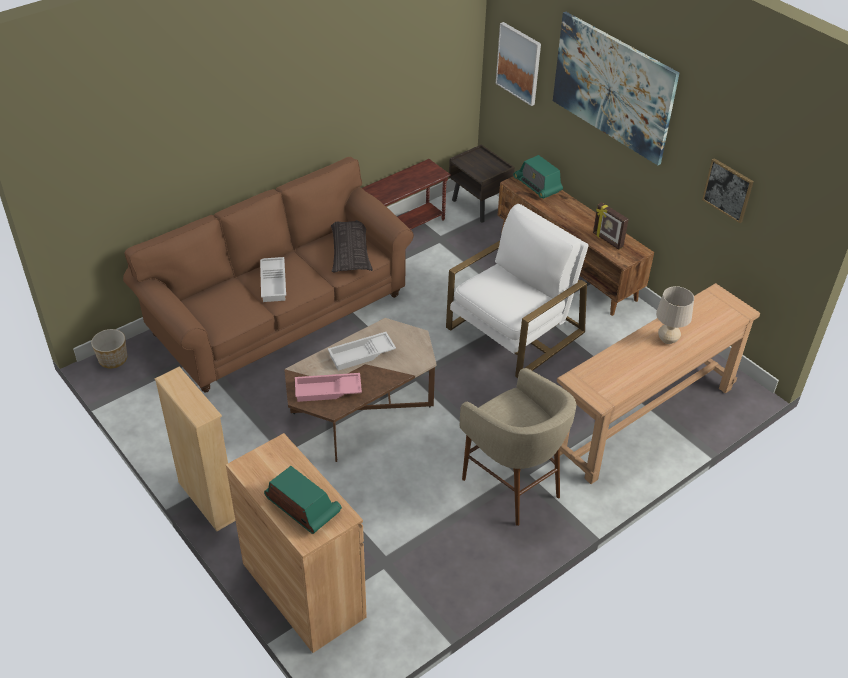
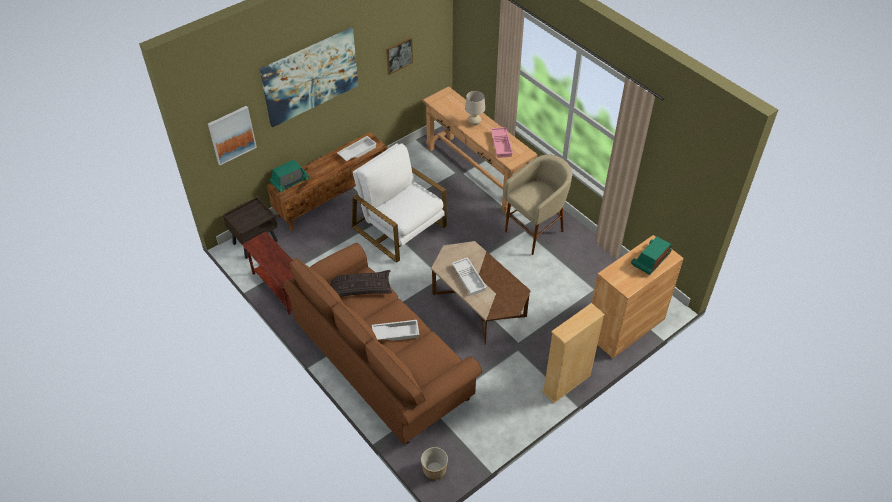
camera: 90 degrees left, 5 degrees up
(327, 391) = (505, 294): pink tray -> pink tray (502, 144)
(607, 240) = (357, 151): picture frame -> white tray

